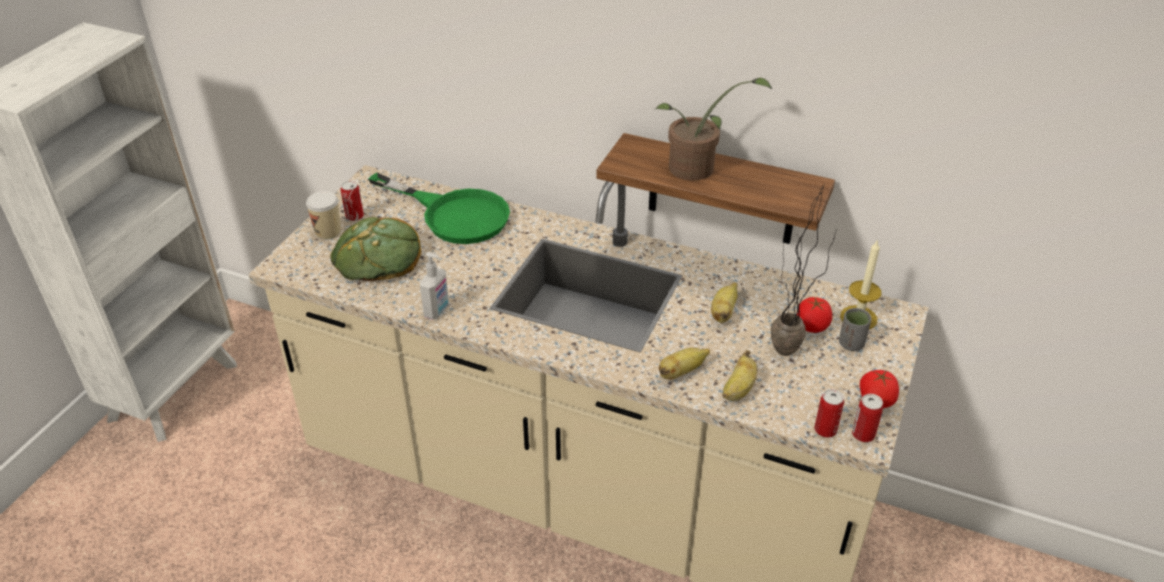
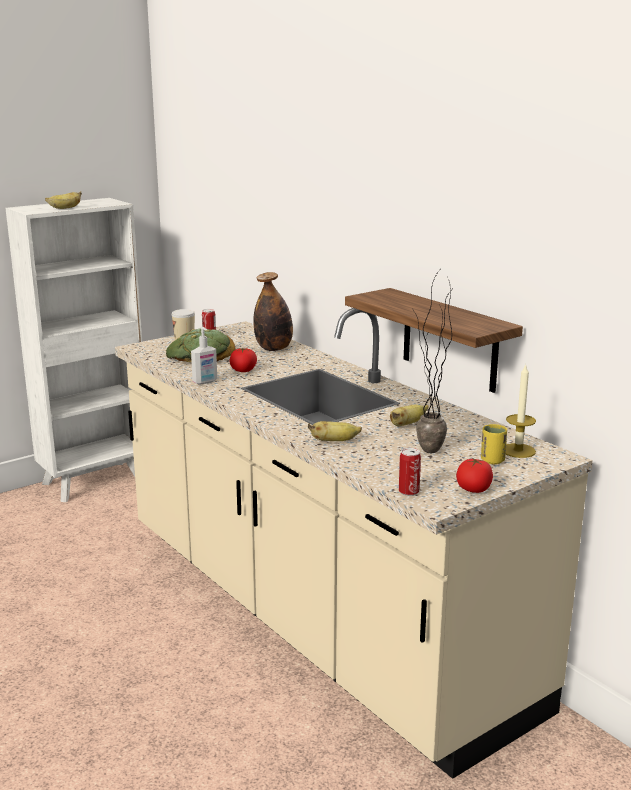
camera: 30 degrees right, 20 degrees down
(454, 214) = (274, 349): green frying pan -> bottle
(697, 170) = (417, 306): potted plant -> none
(738, 390) = (366, 458): banana -> banana (65, 208)
(811, 326) = (471, 445): tomato -> tomato (243, 370)
(851, 344) = (492, 460): grey cup -> yellow cup
(863, 434) = (437, 501): can -> none

